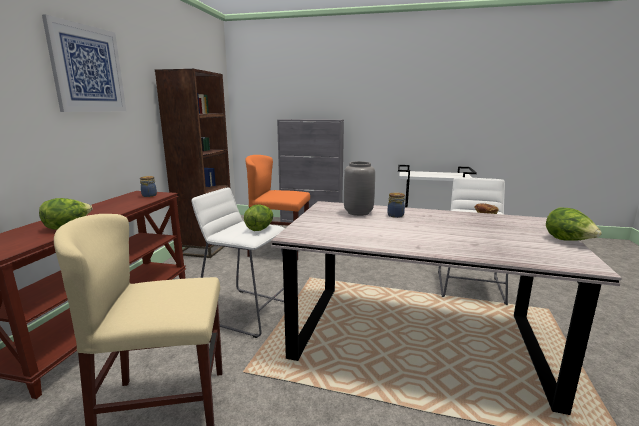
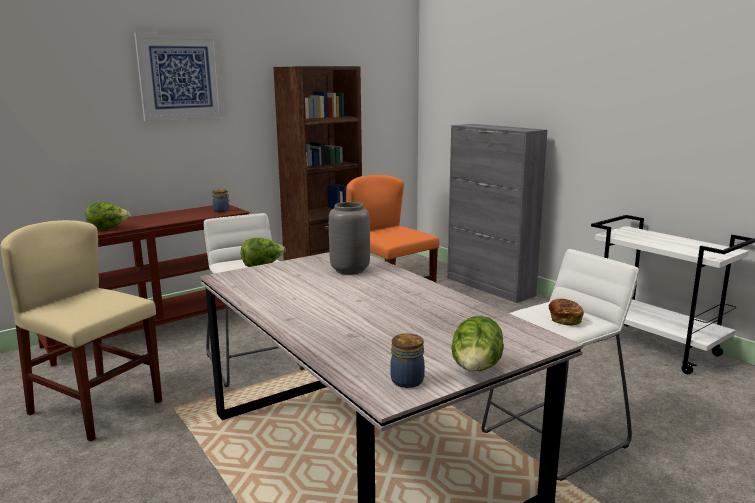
camera: 40 degrees right, 0 degrees up
(395, 215) = (378, 283): jar -> jar (408, 380)

